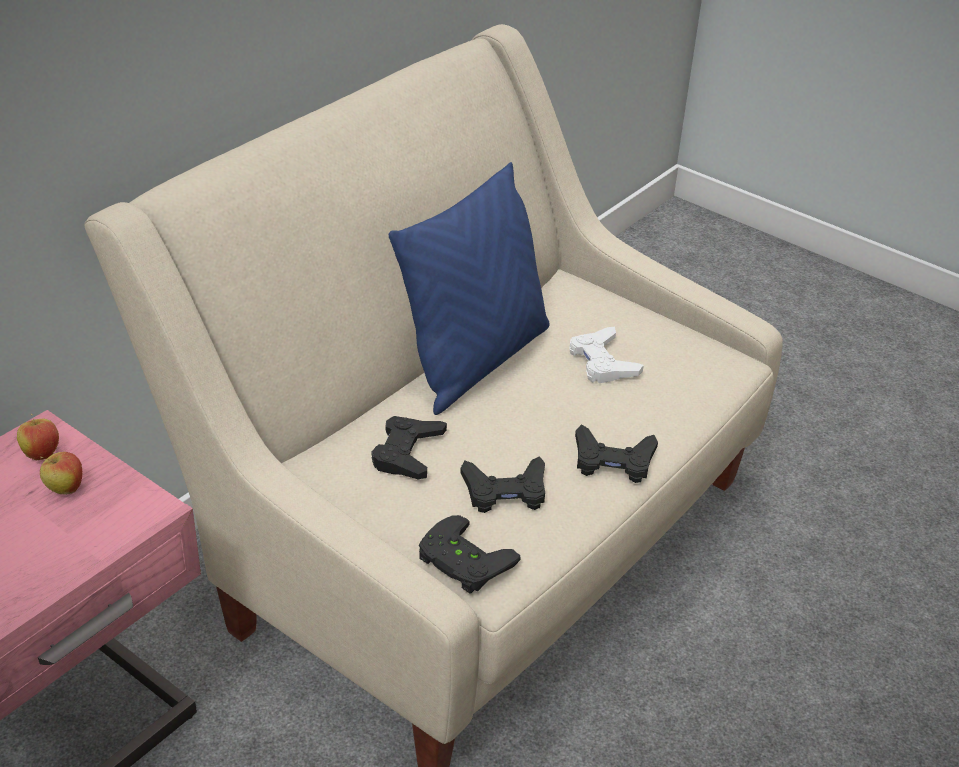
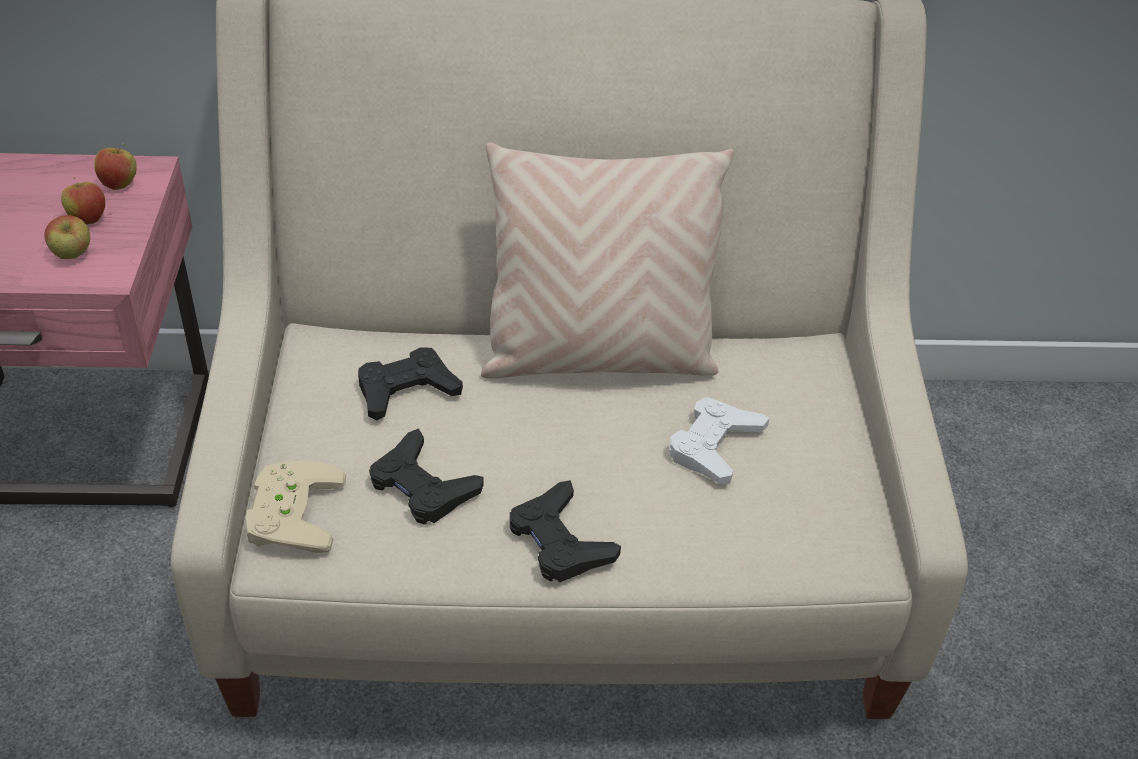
camera: 50 degrees right, 5 degrees up
(103, 516) = (73, 256): none -> apple
(461, 562) = (288, 512): black game controller -> beige game controller
(475, 361) = (598, 357): blue pillow -> beige pillow

